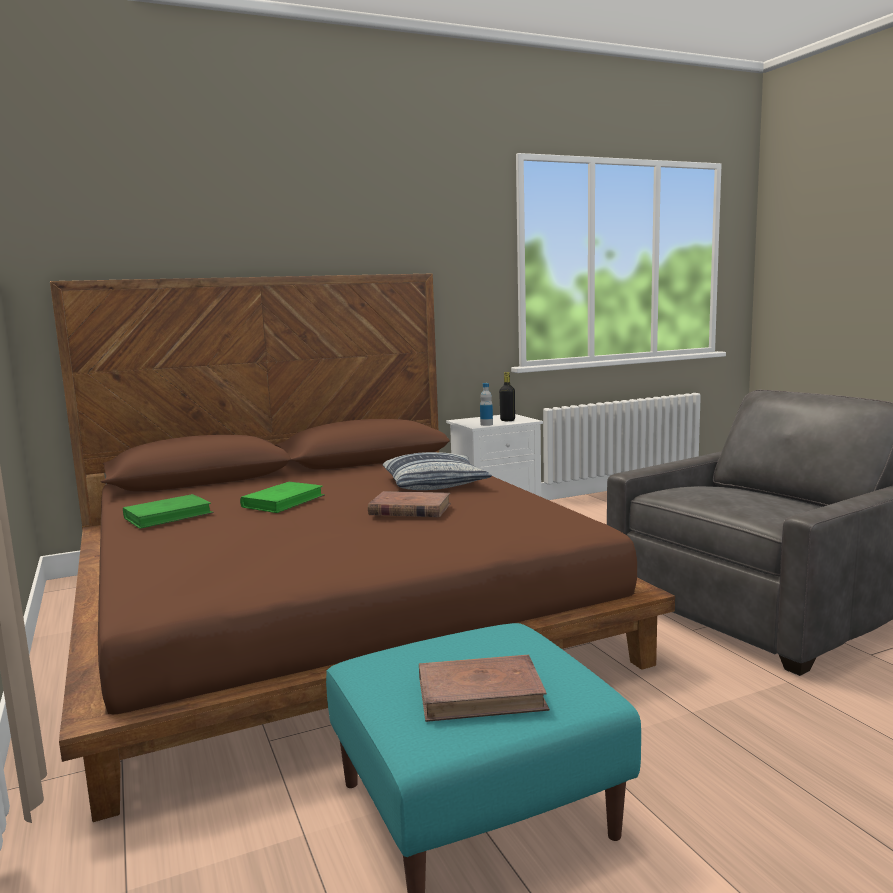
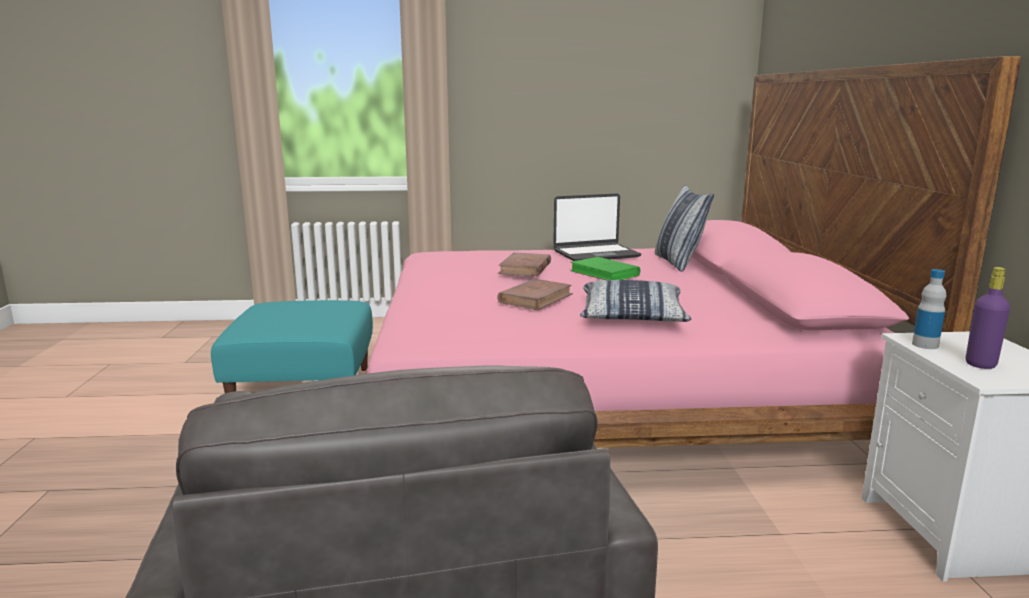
camera: 110 degrees right, 5 degrees up
(168, 516) = (595, 254): green book -> laptop
(208, 489) = (678, 263): none -> pillow
(330, 612) = (603, 384): brown bed -> pink bed
(481, 694) = (277, 314): brown book -> brown book (525, 268)
(507, 420) = (980, 364): black bottle -> purple bottle

